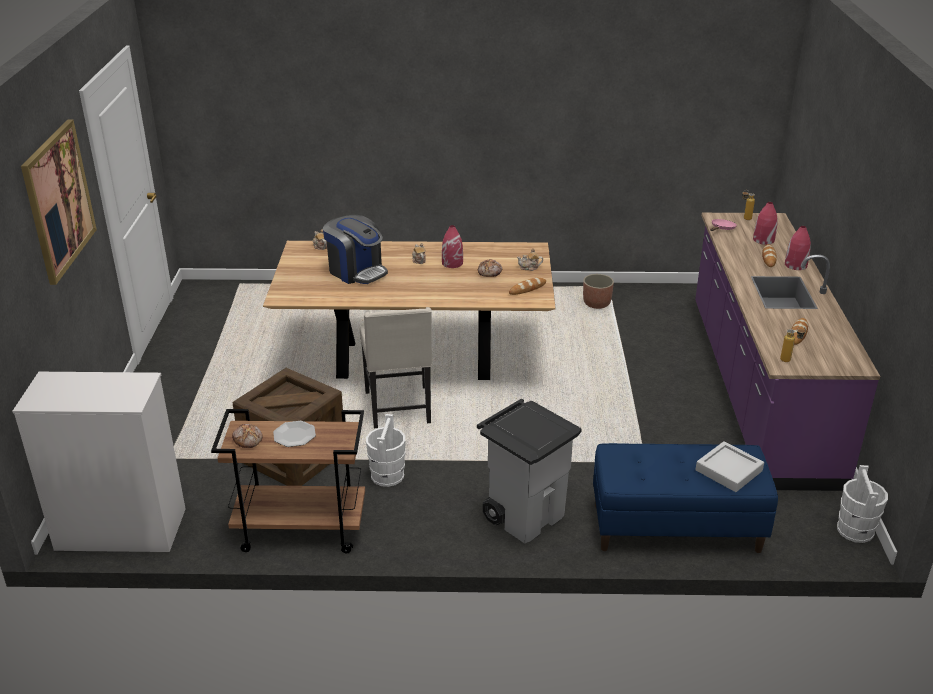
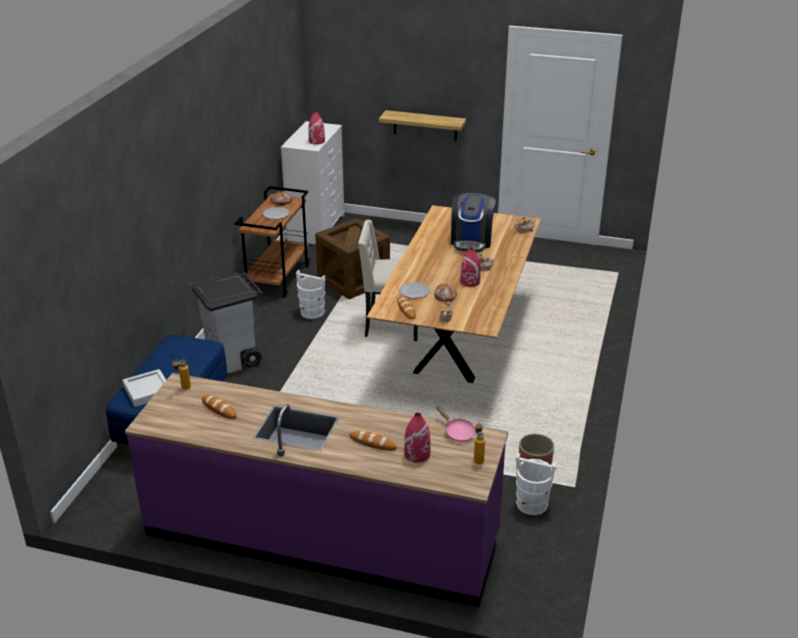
camera: 105 degrees right, 0 degrees up
(58, 200) = (434, 68): picture -> none
(73, 290) = (425, 125): none -> shelf
(356, 271) = (471, 241): coffee machine -> coffee machine turned 45 degrees counterclockwise
(488, 289) = (414, 291): none -> plate
(795, 265) = (347, 456): red vase -> red vase (316, 141)
(855, 530) = (101, 517): white bucket -> white bucket (531, 504)

